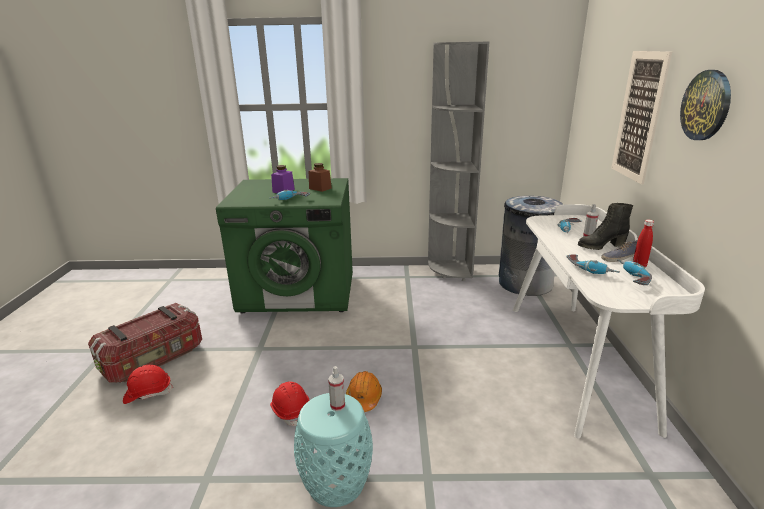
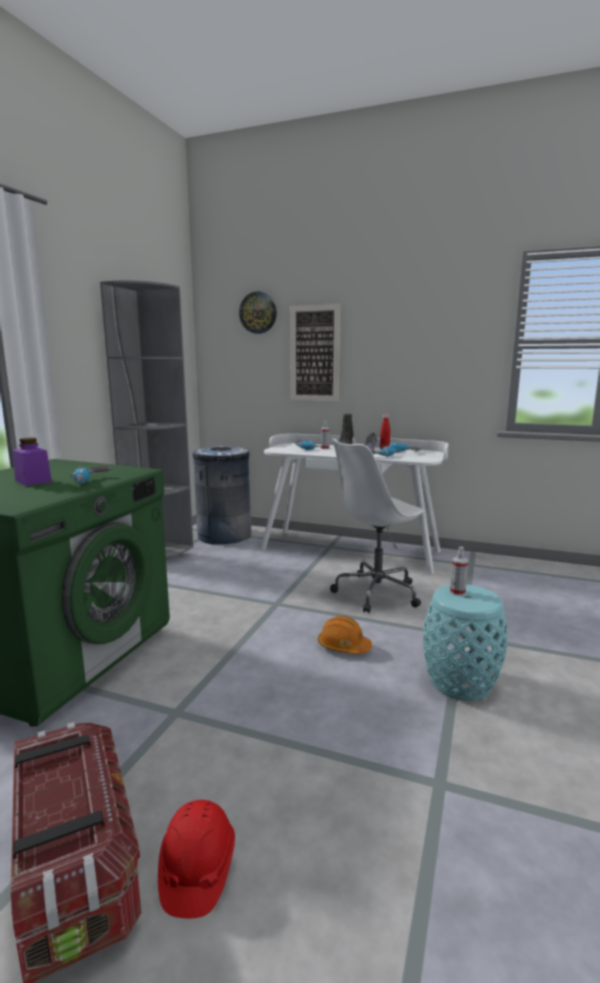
camera: 70 degrees left, 10 degrees down
(290, 410) = (338, 698): red hard hat -> none
(320, 188) = (71, 469): brown jar -> none
(478, 398) = (374, 594): none -> white office chair
(706, 105) = (389, 335): wall clock -> wall clock (258, 313)

